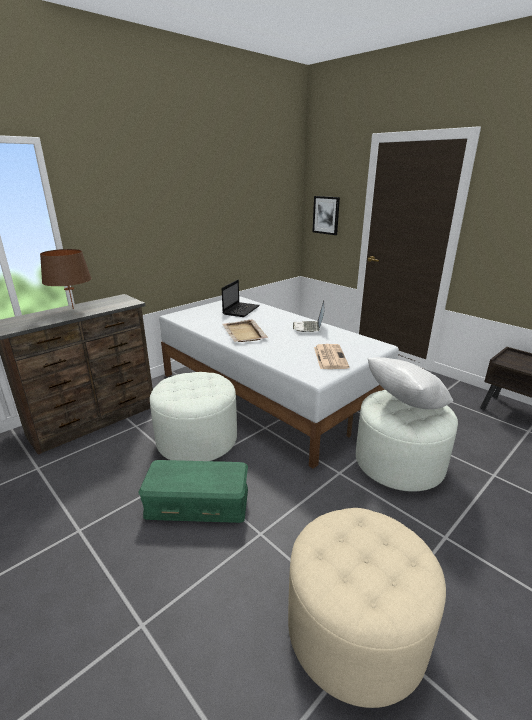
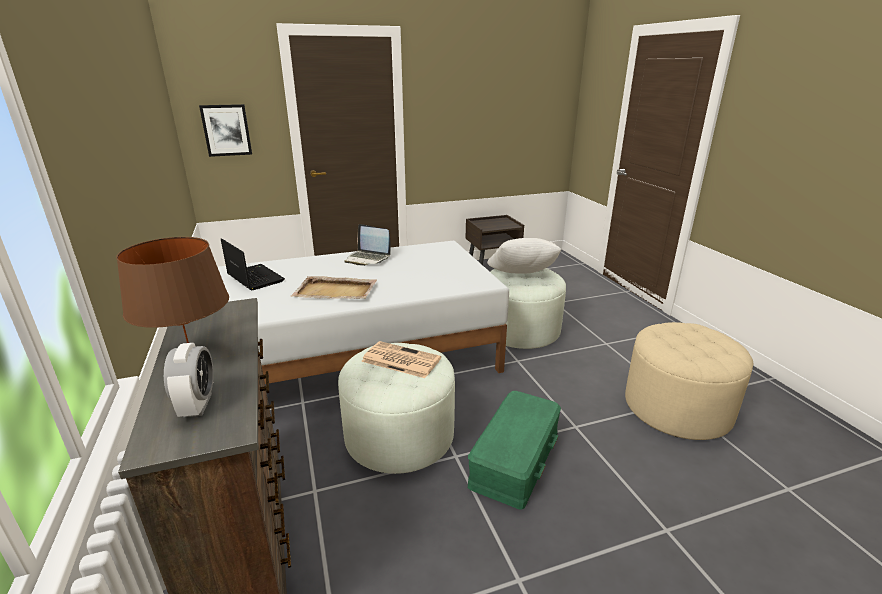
camera: 65 degrees left, 0 degrees up
(31, 320) = (197, 405): none -> alarm clock
(330, 357) = (450, 267): newspaper -> newspaper (400, 360)

